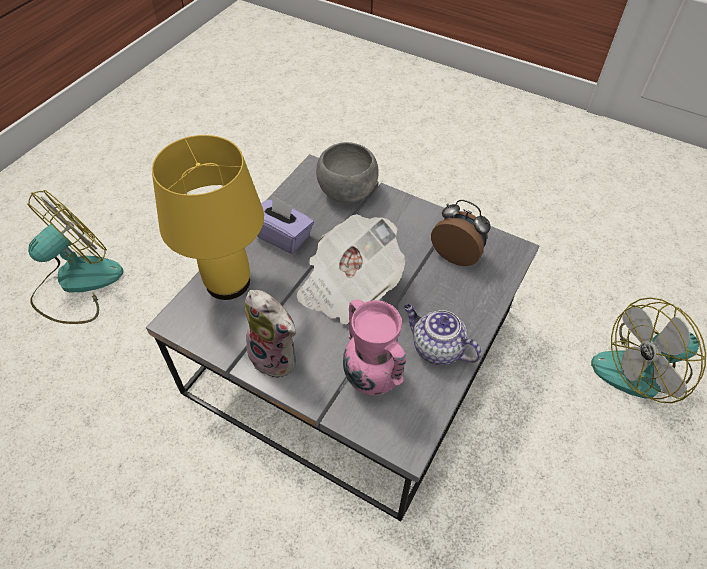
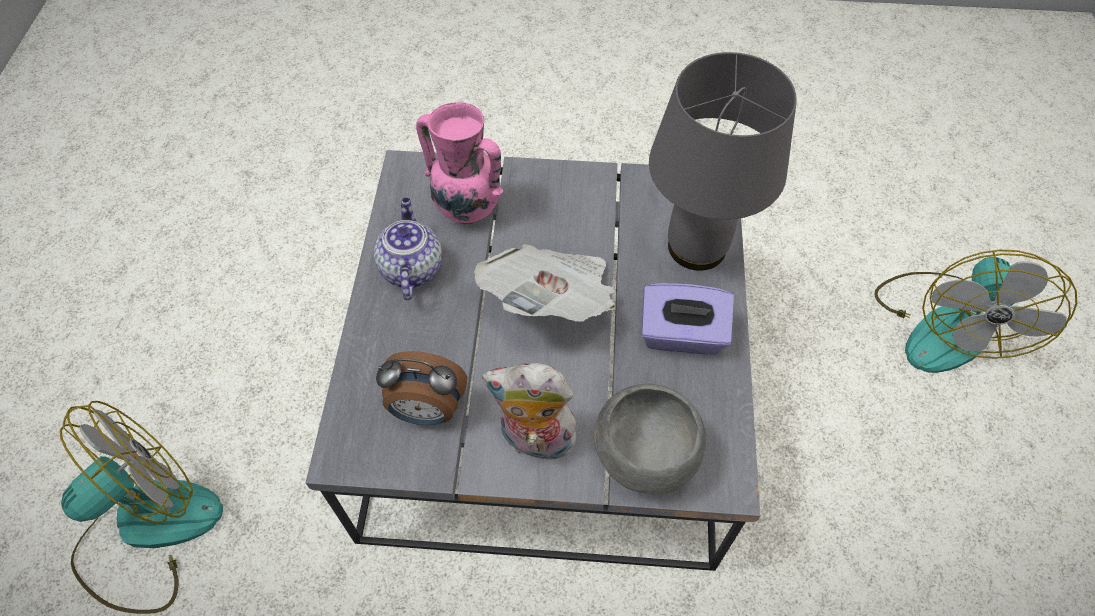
camera: 155 degrees right, 5 degrees up
(229, 282) = (695, 248): yellow table lamp -> grey table lamp
(276, 357) = (580, 193): plush toy -> plush toy (534, 440)
(436, 348) = (411, 268): teapot -> teapot turned 105 degrees counterclockwise

